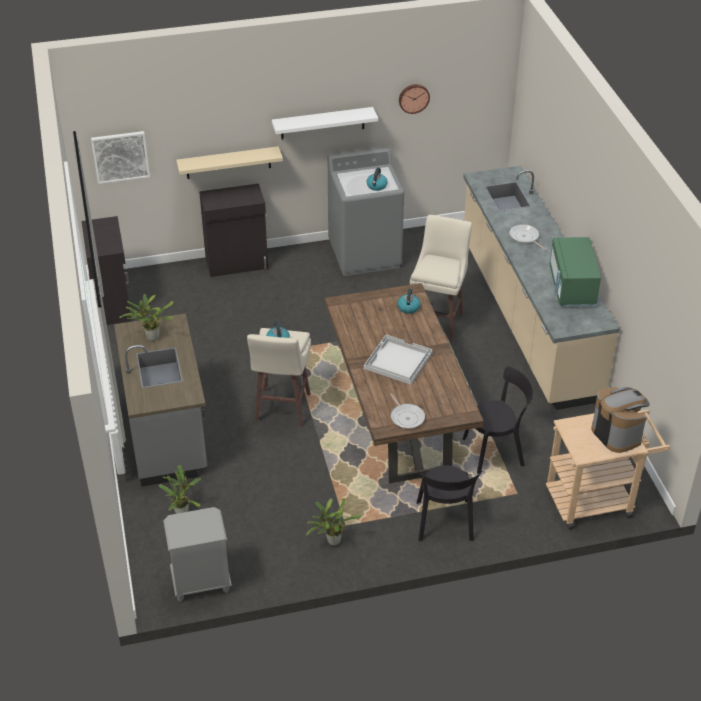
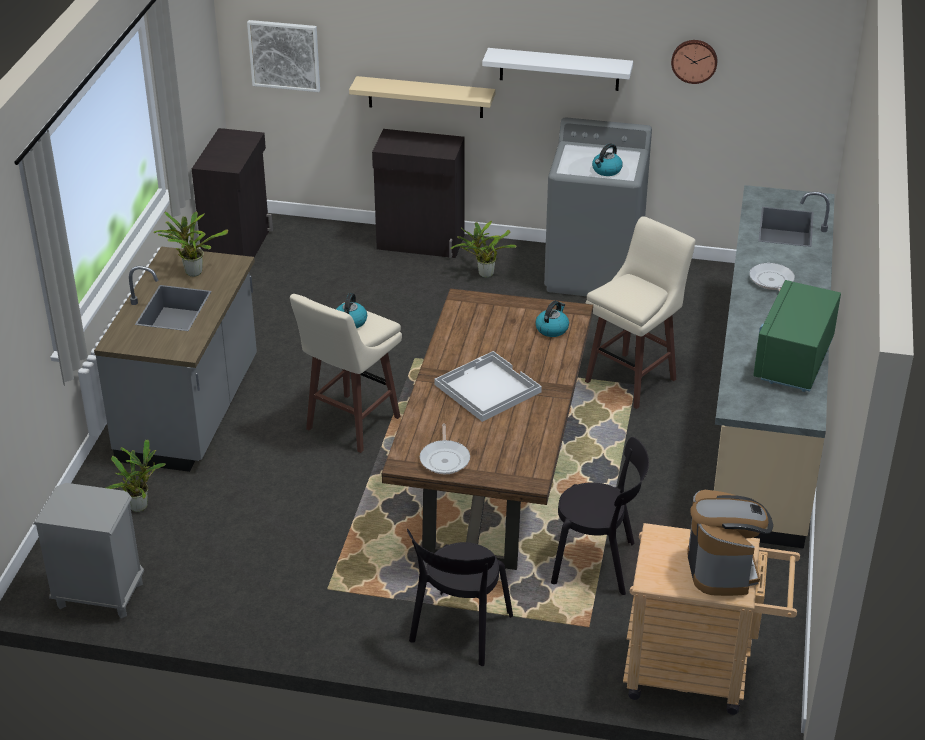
camera: 25 degrees right, 5 degrees down
(331, 541) = (295, 602): potted plant -> potted plant (483, 274)

